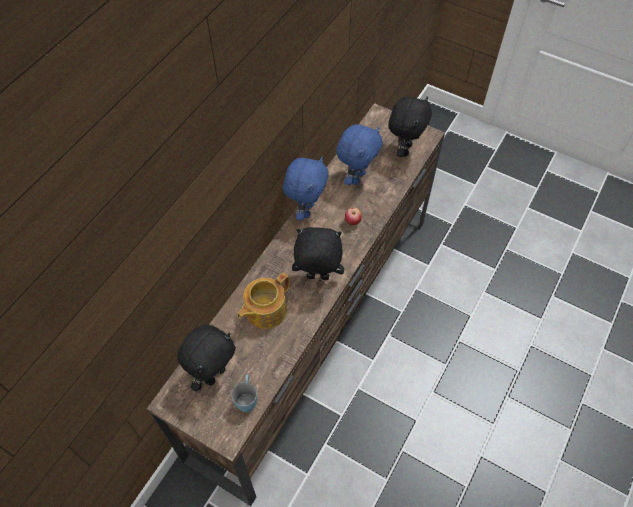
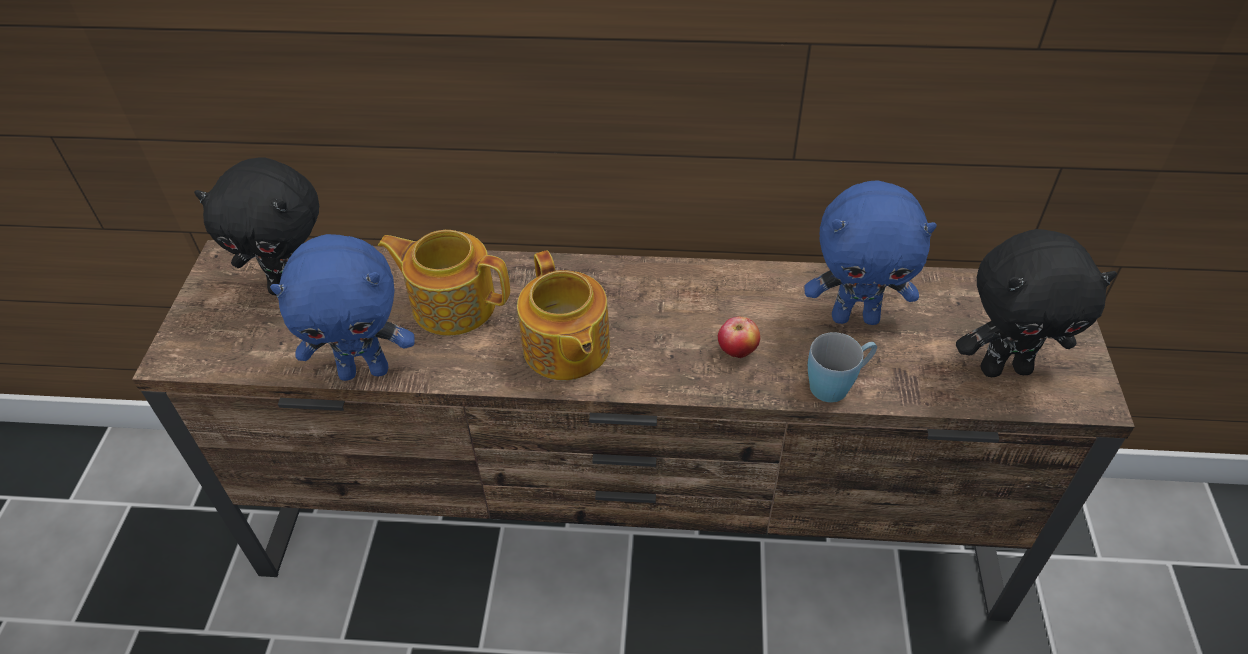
camera: 65 degrees right, 10 degrees down
(247, 398) = (261, 350): blue mug -> blue mug (837, 384)
(306, 210) = (713, 273): blue plush toy -> blue plush toy (365, 370)
(317, 278) = (566, 349): black plush toy -> teapot

